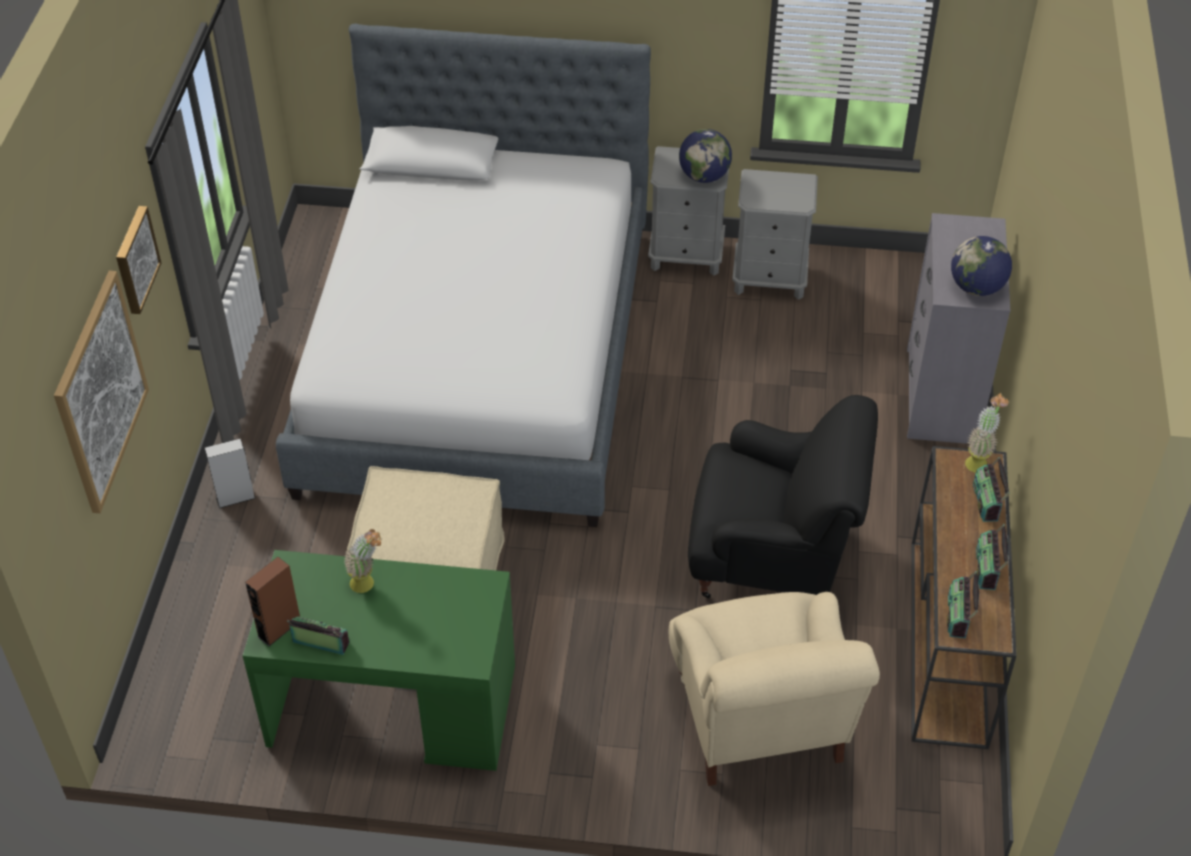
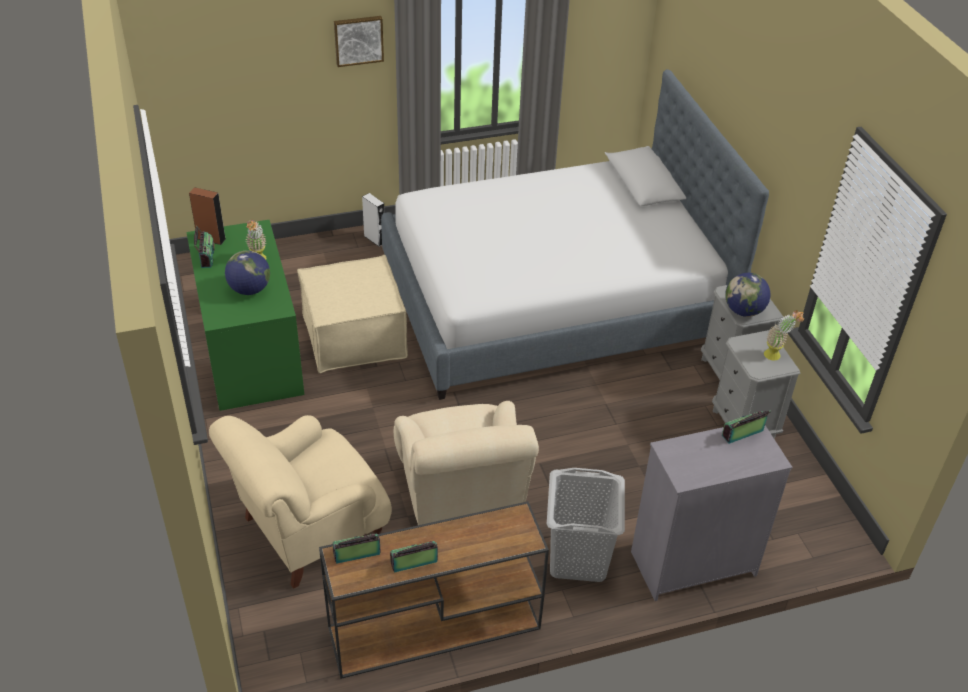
camera: 65 degrees right, 5 degrees down
(100, 392) = (272, 74): picture -> none
(773, 559) = (461, 500): black armchair -> beige armchair
(899, 485) = (577, 559): none -> grey laundry basket
(976, 287) = (689, 465): globe -> globe (250, 290)
(979, 460) = (529, 534): potted plant -> potted plant (776, 355)
(987, 501) = (486, 548): radio -> radio (743, 434)

